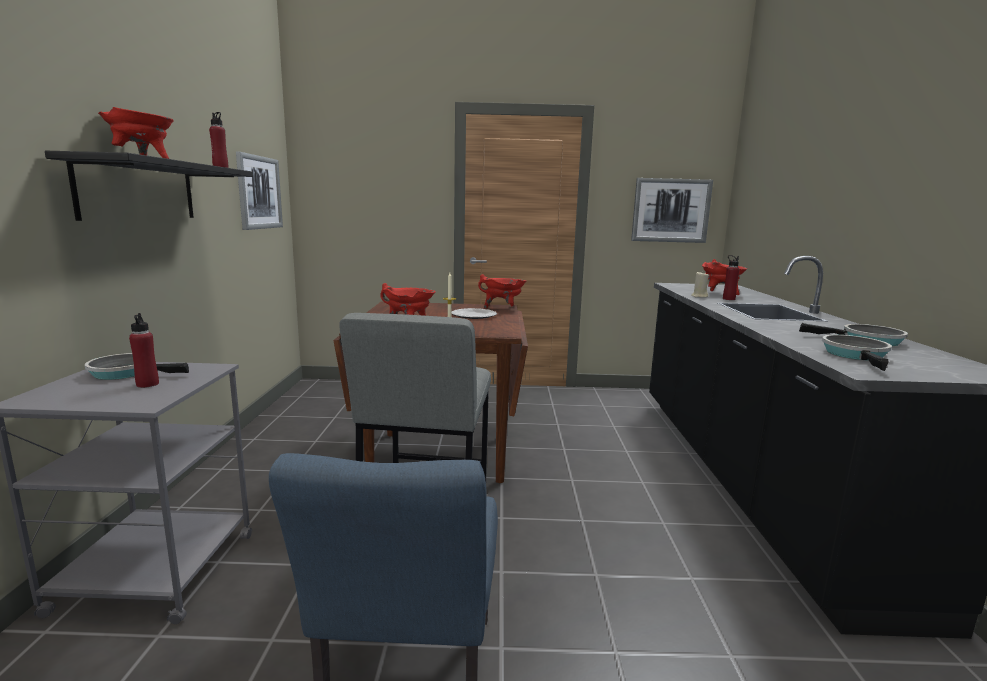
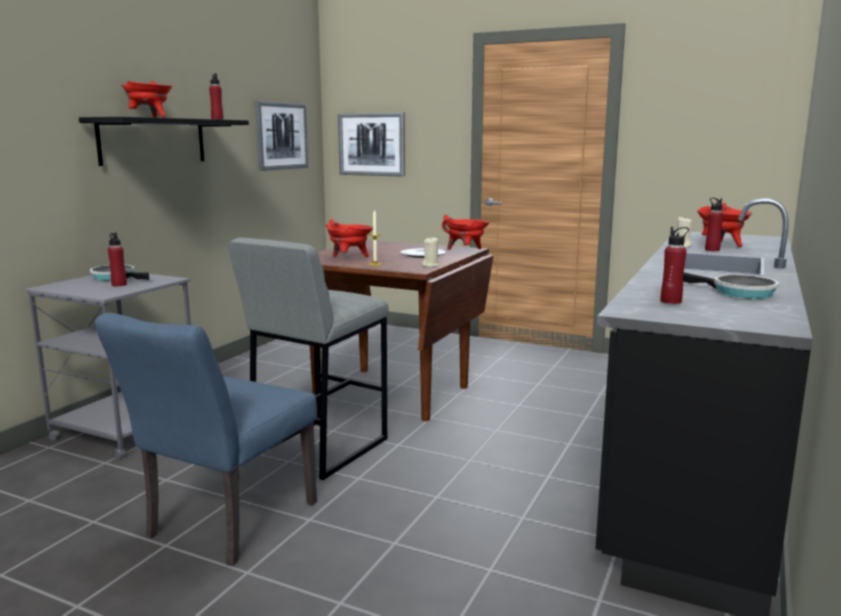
camera: 25 degrees right, 0 degrees up
(506, 327) = (431, 265): none -> beige candle
(671, 210) = (722, 143): picture -> picture (371, 144)
(856, 355) = (671, 301): frying pan -> red bottle

